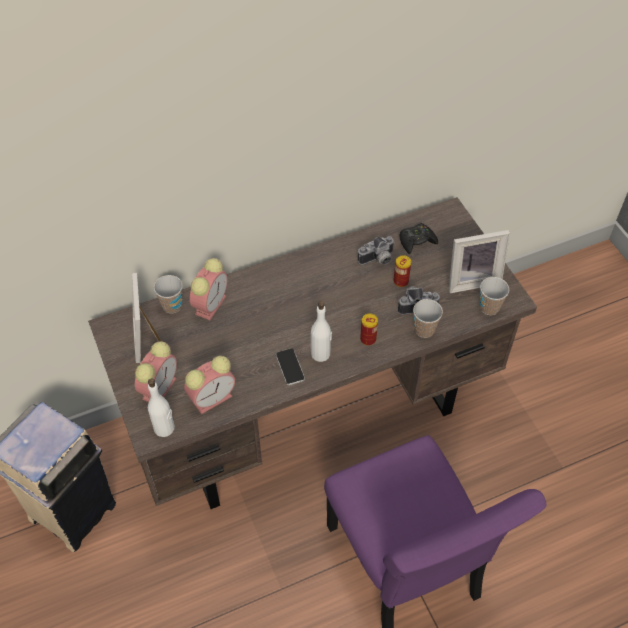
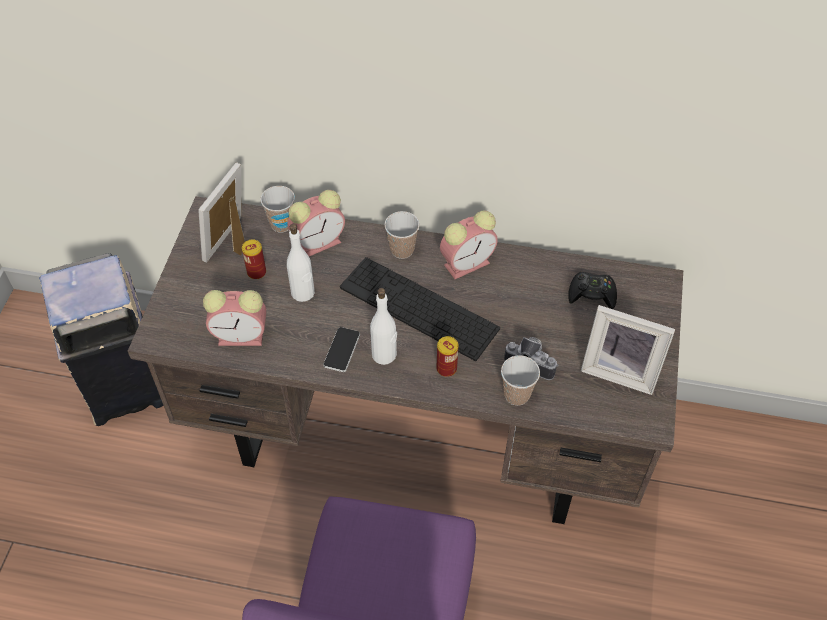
camera: 35 degrees right, 0 degrees up
(159, 387) = (203, 296): alarm clock -> alarm clock (468, 263)
(164, 428) = (174, 338): white bottle -> white bottle (303, 293)
(316, 310) = (418, 308): none -> keyboard
(378, 260) = (530, 291): camera -> none
(400, 281) = (536, 327): can -> can (256, 272)
(489, 308) = (613, 413): cup -> cup (402, 250)

